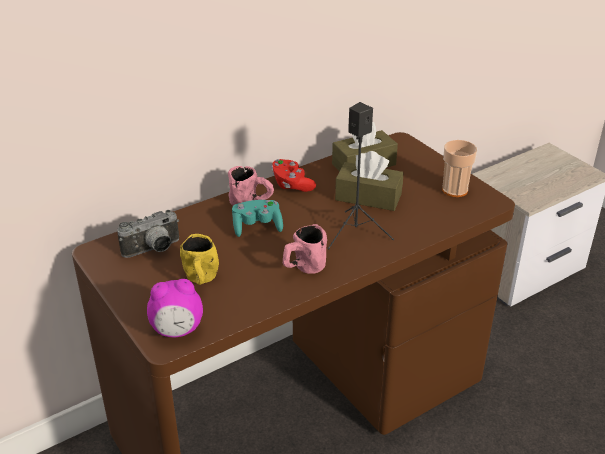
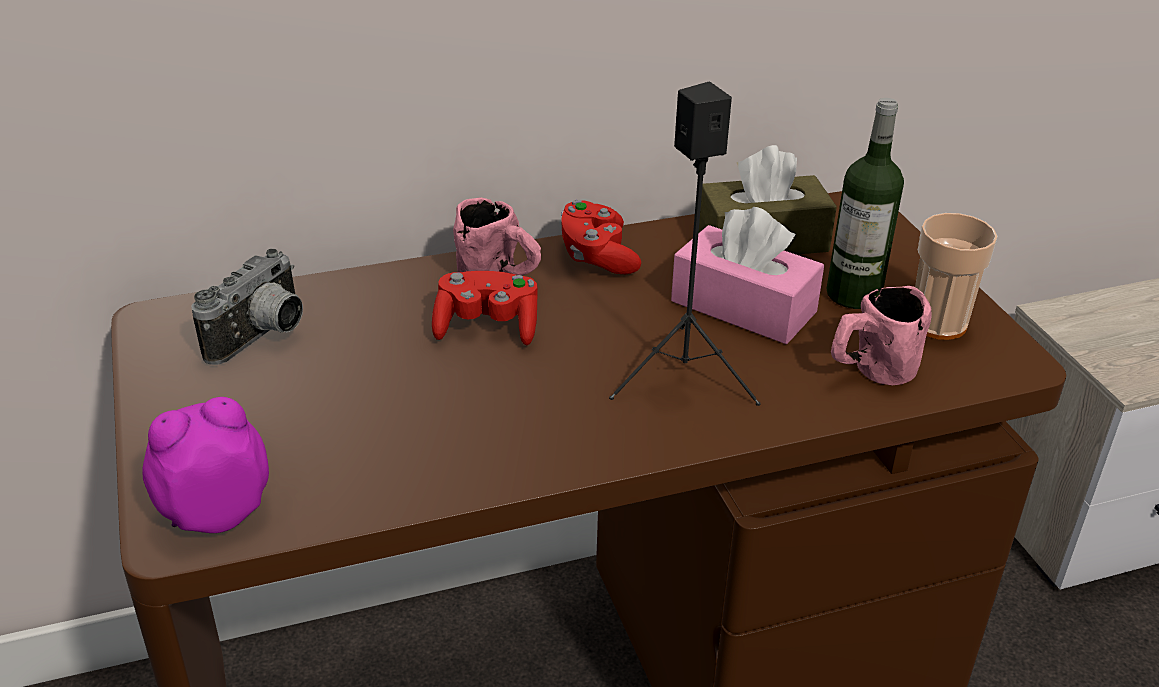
camera: 15 degrees right, 0 degrees up
(153, 250) = (263, 337): camera -> camera turned 45 degrees counterclockwise
(177, 331) = (215, 512): alarm clock -> alarm clock turned 150 degrees clockwise
(201, 281) = (320, 416): yellow mug -> none
(257, 227) = (487, 327): turquoise game controller -> red game controller
(303, 268) = (537, 431): pink mug -> pink mug (869, 372)
(368, 197) = (743, 306): brown tissue box -> pink tissue box
(414, 183) = (853, 294): none -> bottle

